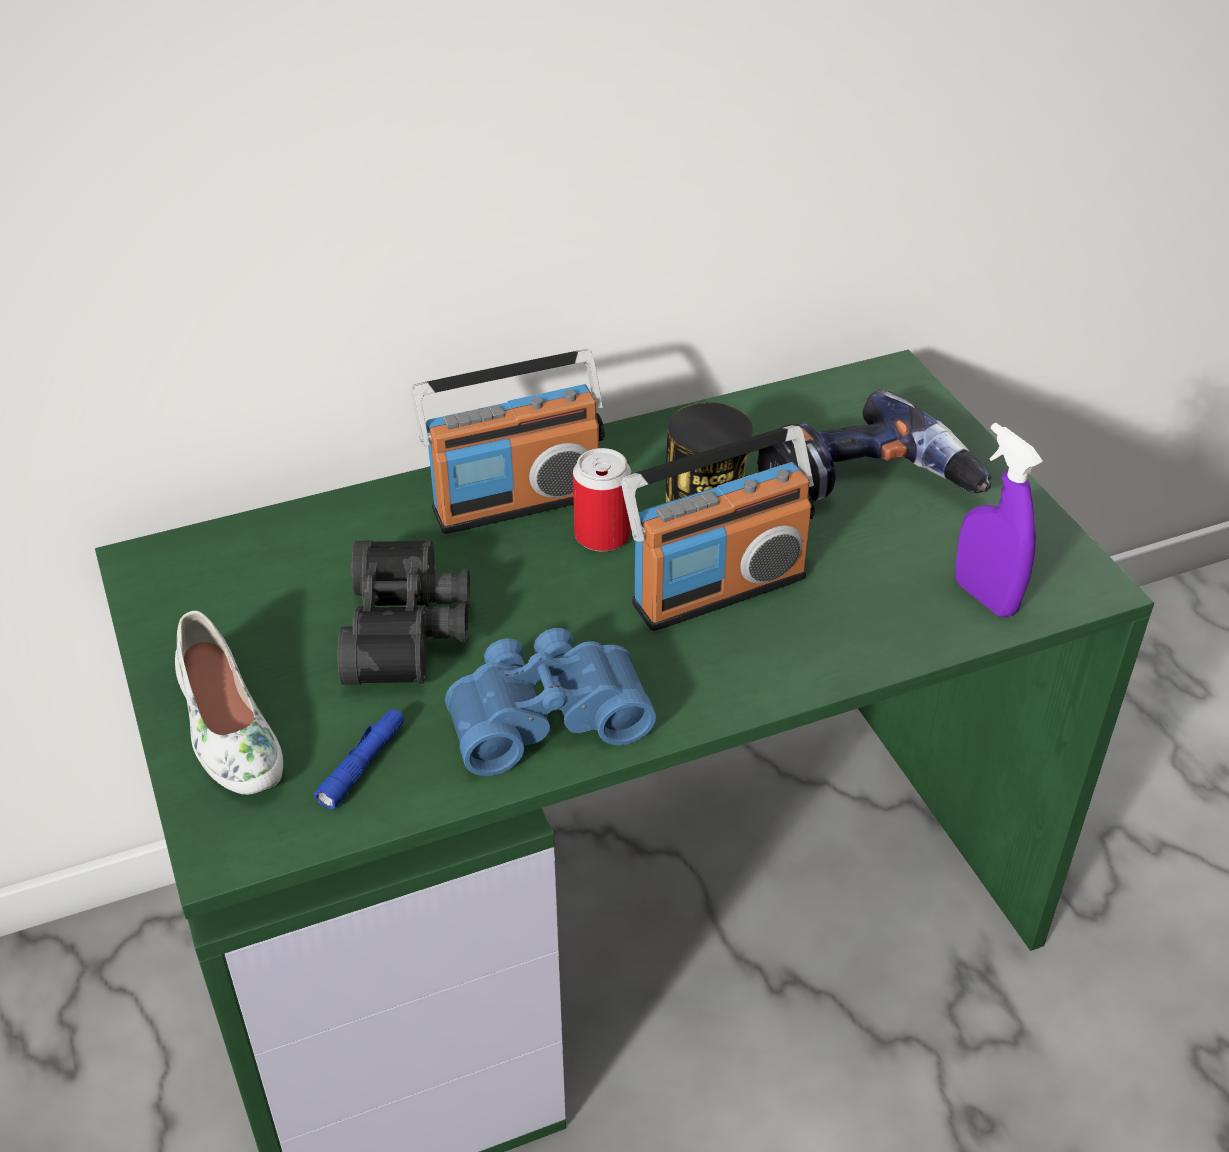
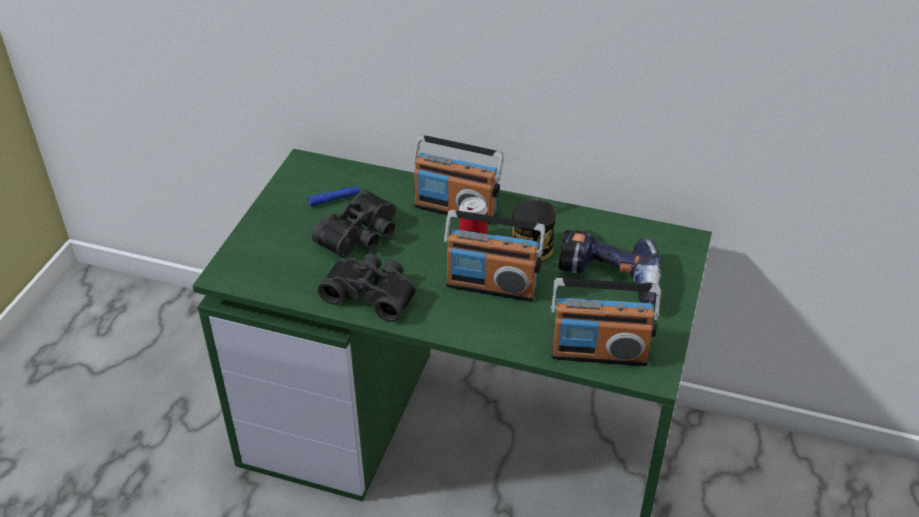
camera: 40 degrees right, 0 degrees up
(227, 729) = (265, 236): white shoe -> none
(362, 764) = (292, 274): blue flashlight -> blue flashlight (334, 199)
(545, 714) = (371, 293): blue binoculars -> black binoculars
(985, 597) = (599, 352): purple spray bottle -> radio

